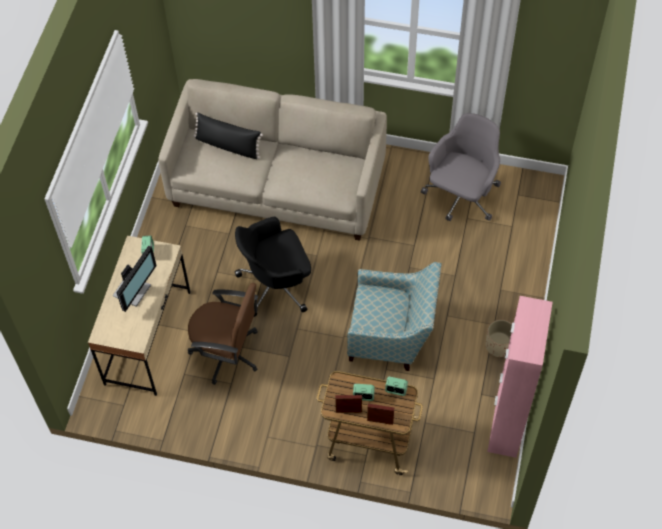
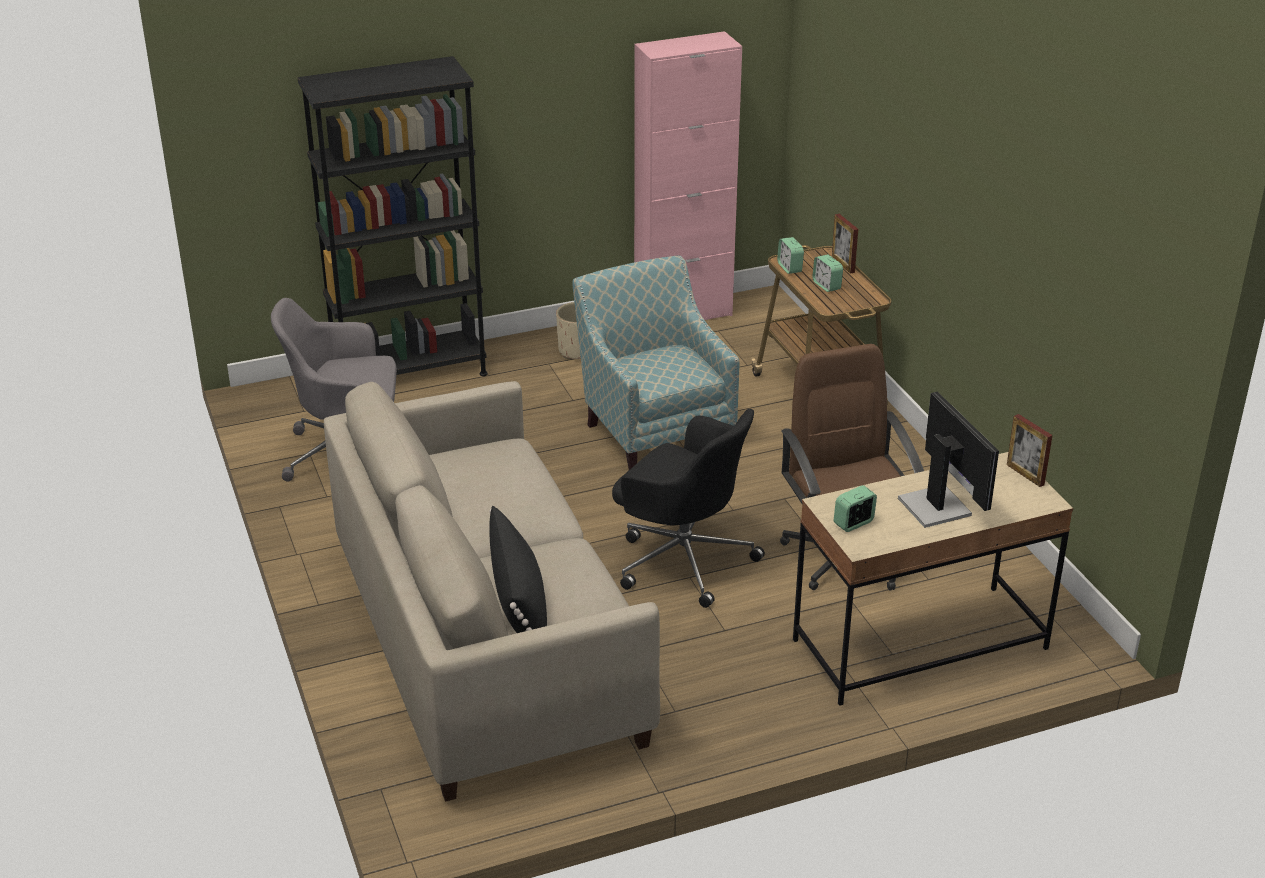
camera: 125 degrees left, 25 degrees down
(133, 291) = (936, 505): monitor -> monitor turned 75 degrees clockwise
(348, 411) = (859, 288): picture frame -> picture frame (1025, 475)
(527, 255) = (409, 373): none -> black bookcase

